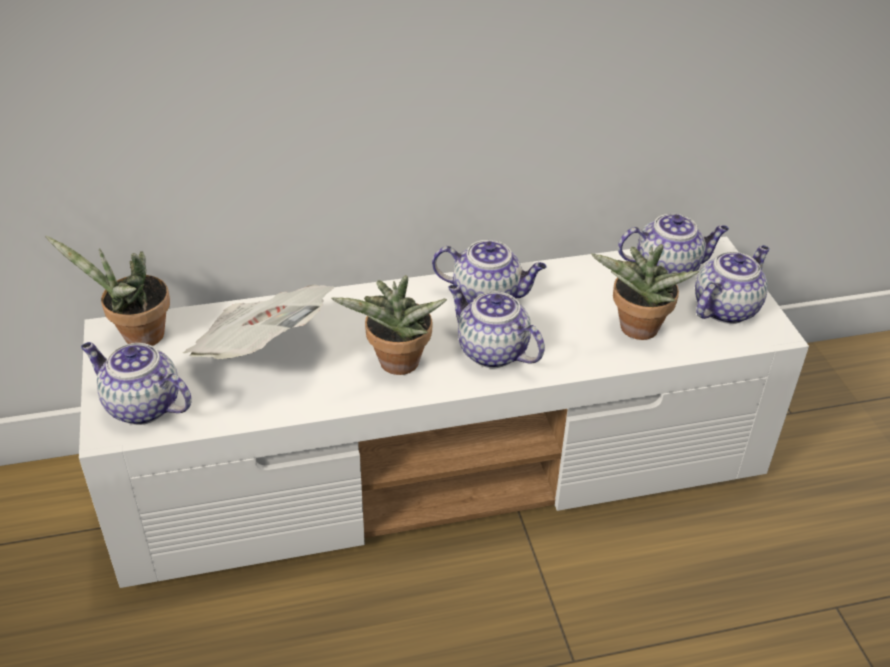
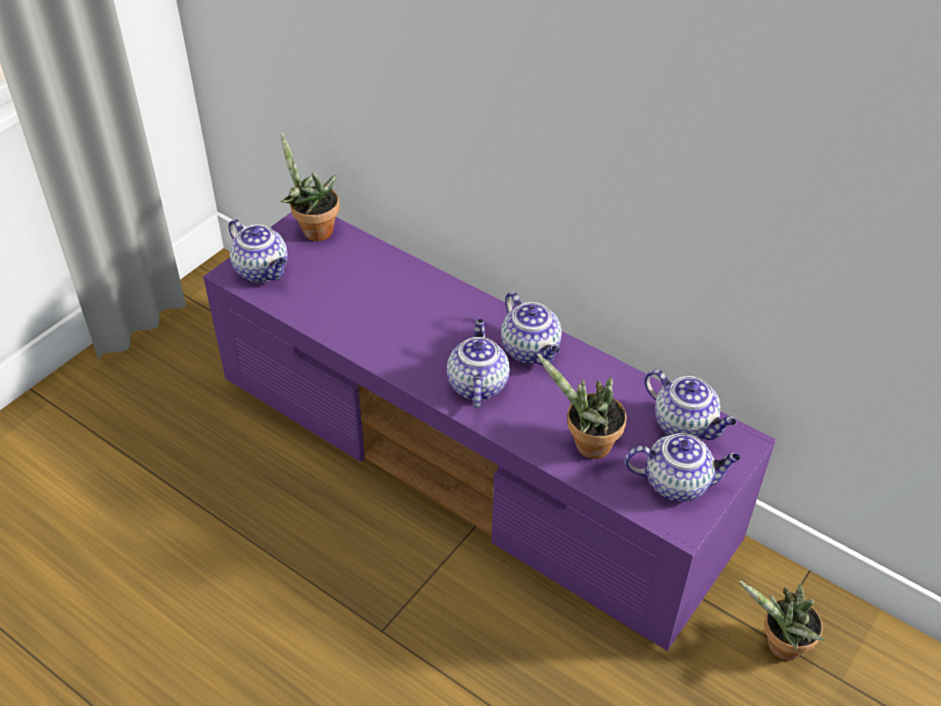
camera: 50 degrees right, 5 degrees up
(141, 406) = (263, 271): teapot -> teapot turned 150 degrees clockwise
(261, 351) = (359, 285): newspaper -> none
(396, 366) = (412, 350): potted plant -> potted plant (779, 647)
(445, 468) = (472, 461): white tv stand -> purple tv stand

